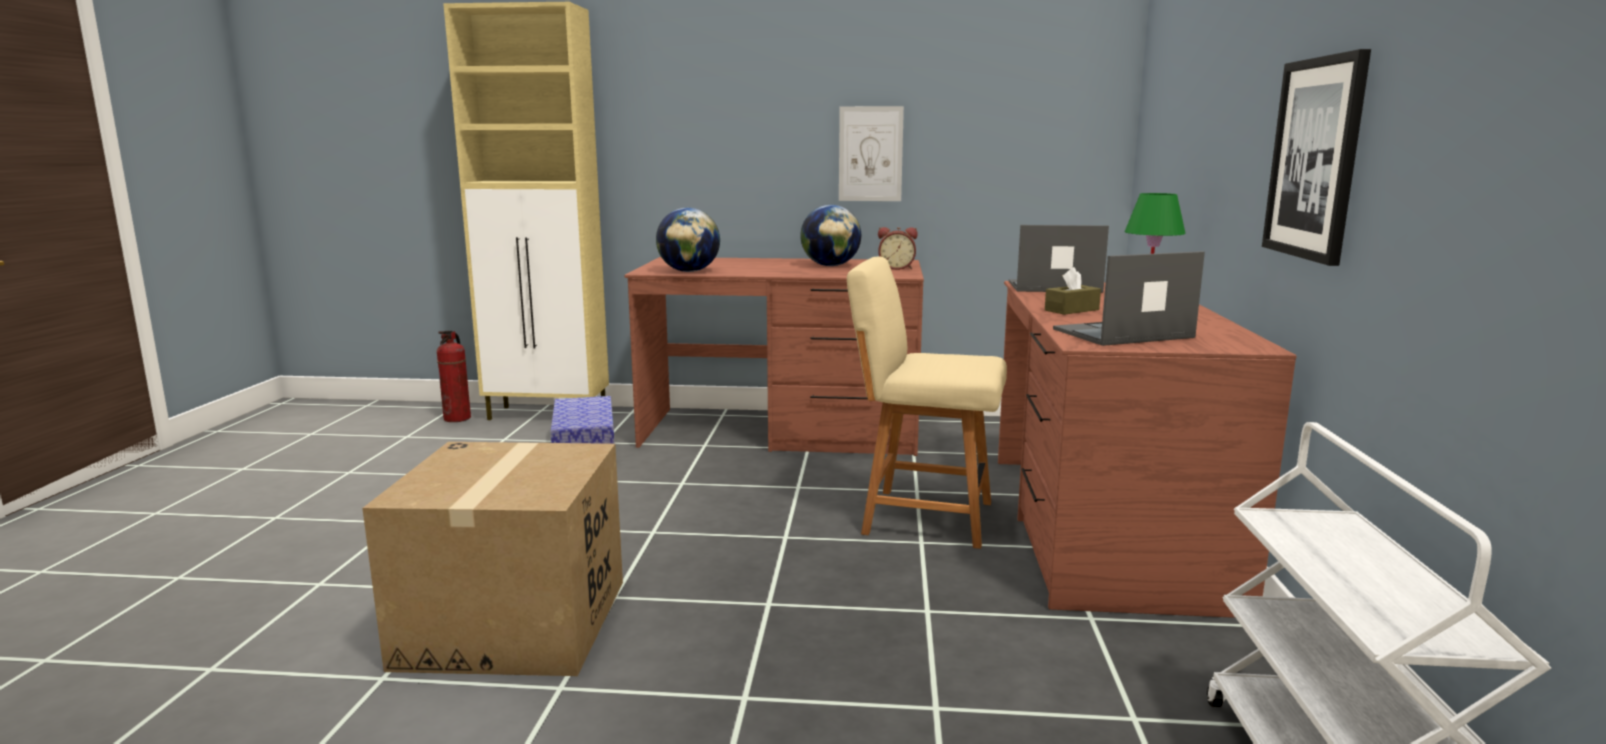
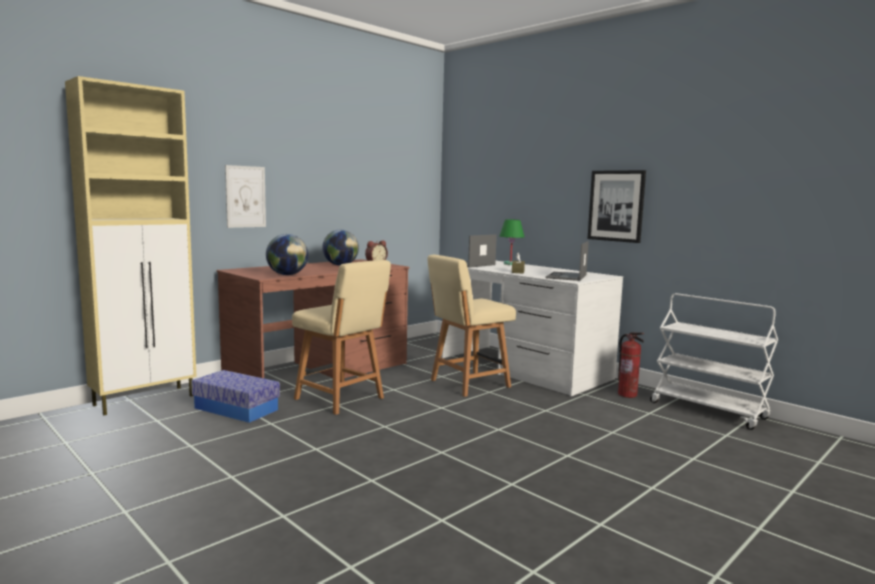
camera: 50 degrees left, 5 degrees down
(457, 418) = (74, 421): fire extinguisher -> fire extinguisher (627, 395)
(514, 623) = (432, 478): cardboard box -> none
(704, 477) = (341, 399): none -> beige chair
(870, 154) = (335, 200): picture -> picture (245, 196)
(1101, 526) = (523, 368): brown desk -> white desk

